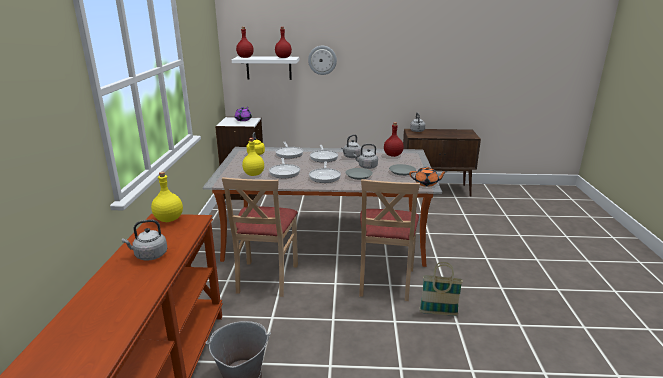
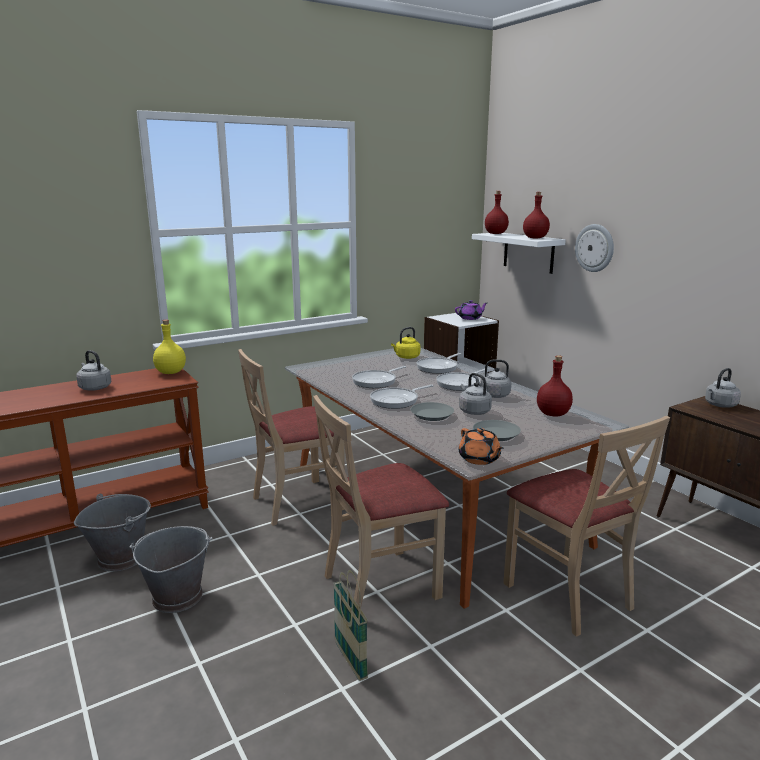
camera: 55 degrees right, 5 degrees down
(253, 174) = (347, 372): yellow bottle -> none
(323, 360) = (176, 597): none -> grey bucket
(438, 238) = (568, 594): none -> beige chair

